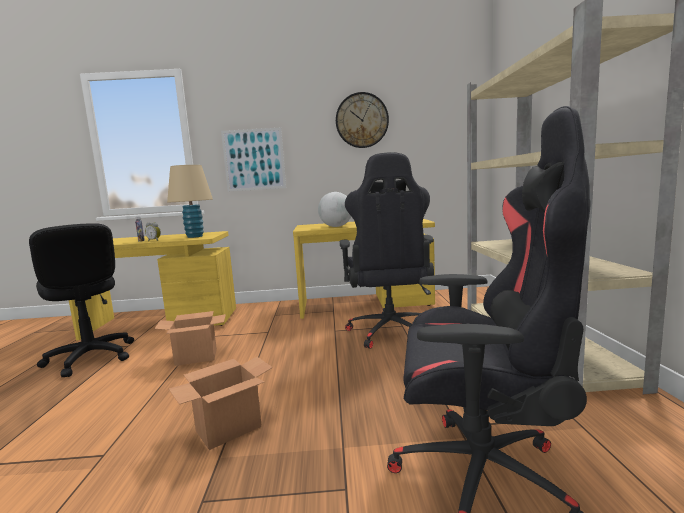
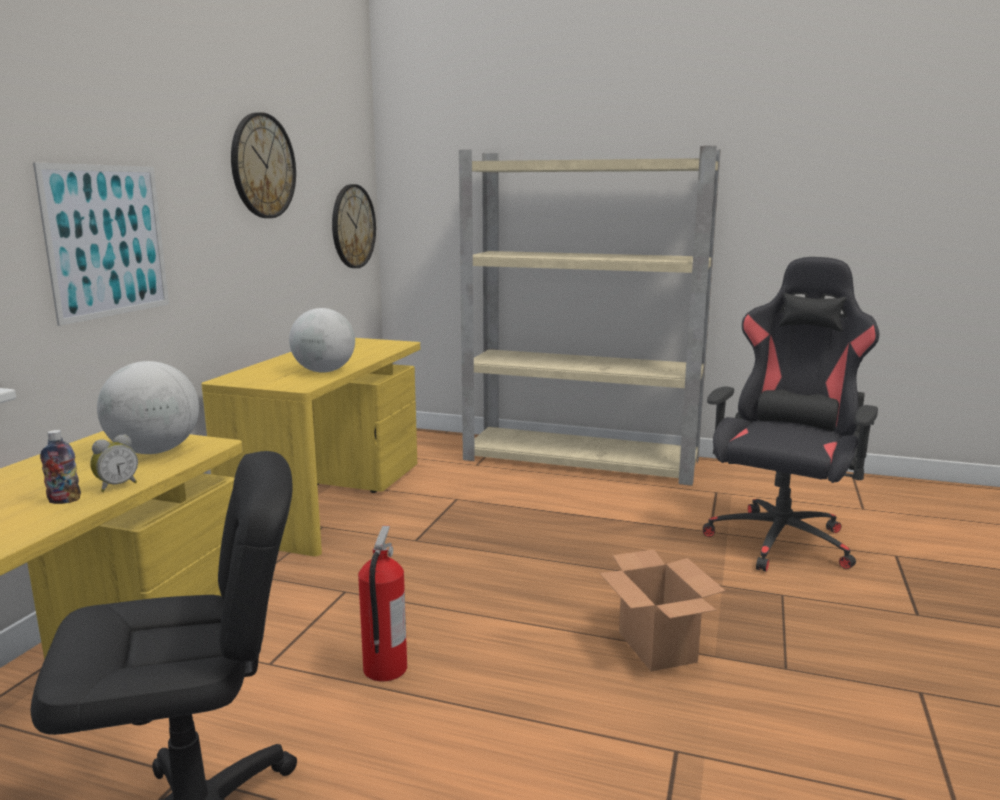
camera: 70 degrees left, 5 degrees up
(195, 236) = (155, 451): beige table lamp -> globe
(197, 357) = (384, 669): cardboard box -> fire extinguisher
(390, 331) = (467, 509): black office chair -> none
(455, 151) = (353, 226): none -> wall clock

